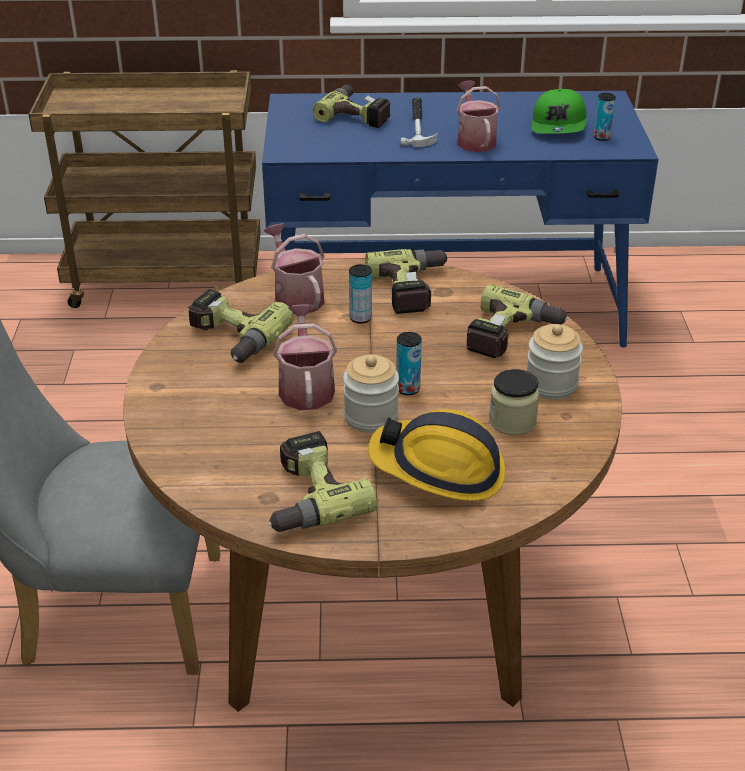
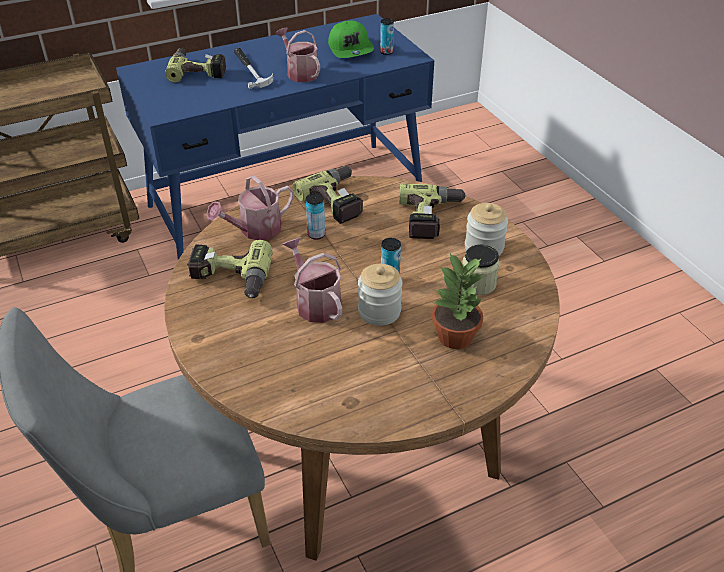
camera: 25 degrees left, 5 degrees up
(296, 296) = (255, 230): watering can -> watering can turned 75 degrees counterclockwise
(306, 497) = (378, 391): power drill -> none
(439, 469) = (455, 337): hard hat -> potted plant

